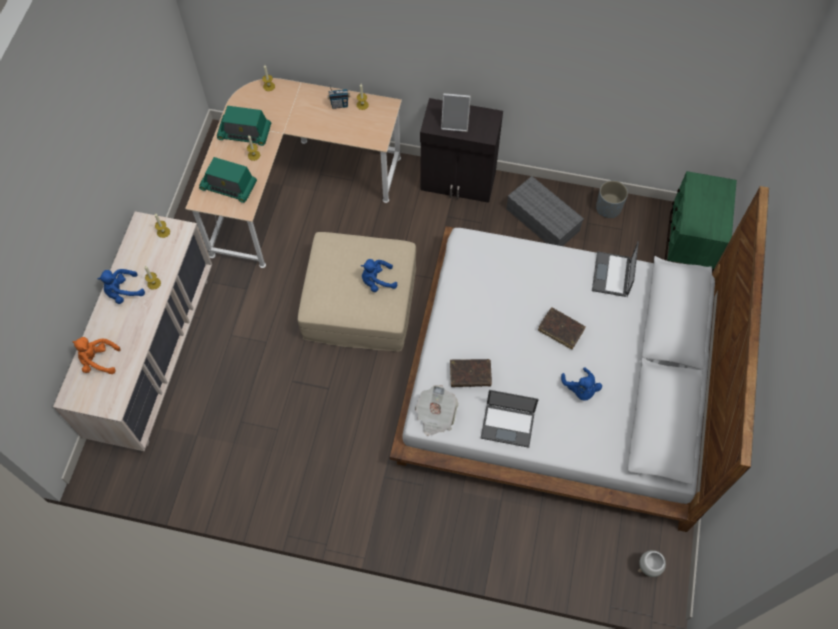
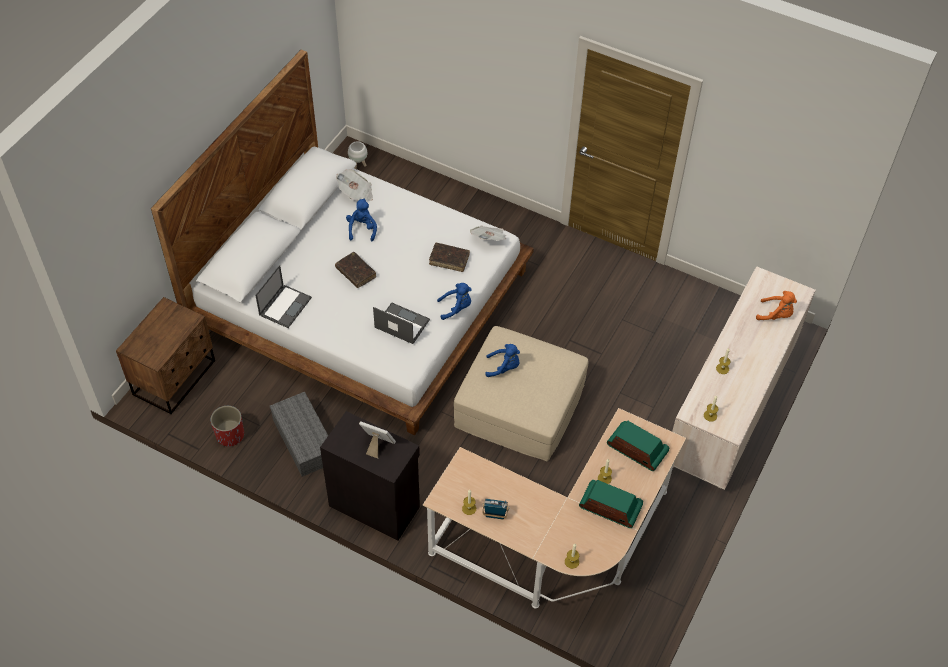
camera: 165 degrees left, 10 degrees down
(123, 292) = (752, 368): blue plush toy -> blue plush toy (456, 308)
(508, 425) = (432, 219): laptop -> laptop (401, 323)
(608, 208) = (230, 435): grey planter -> red planter
(610, 439) = (356, 193): none -> newspaper
(688, 246) = (175, 378): green nightstand -> brown nightstand

